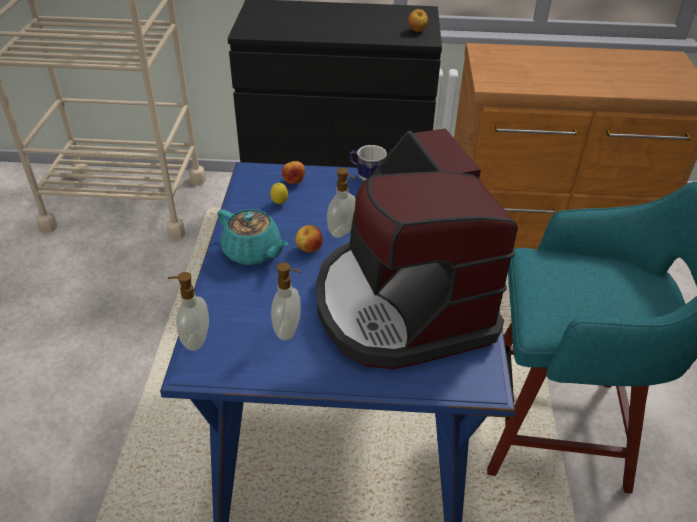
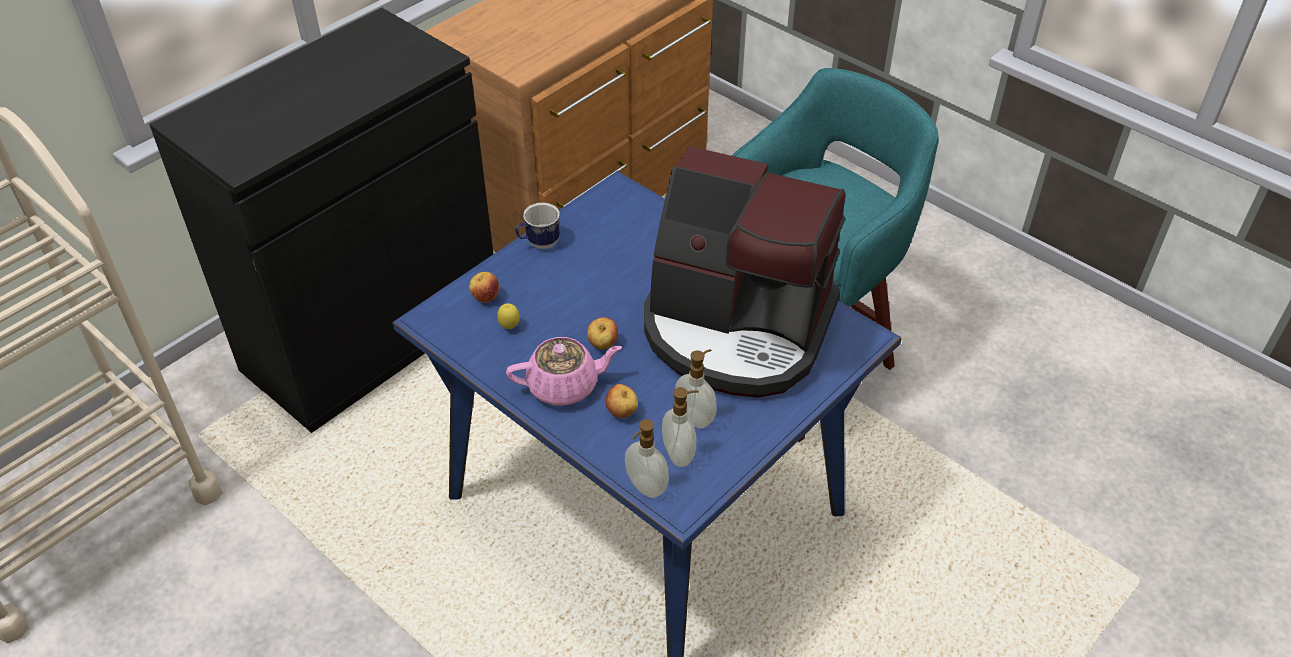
camera: 50 degrees left, 5 degrees up
(253, 252) = (564, 386): turquoise teapot -> pink teapot
(342, 231) = (602, 308): soap dispenser -> soap dispenser (680, 454)
(417, 31) = (417, 52): apple -> apple (622, 413)

